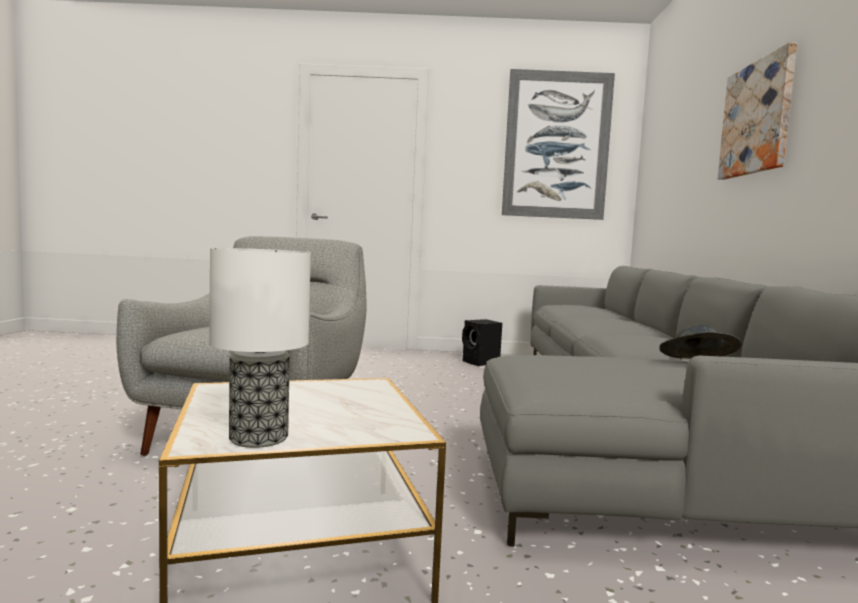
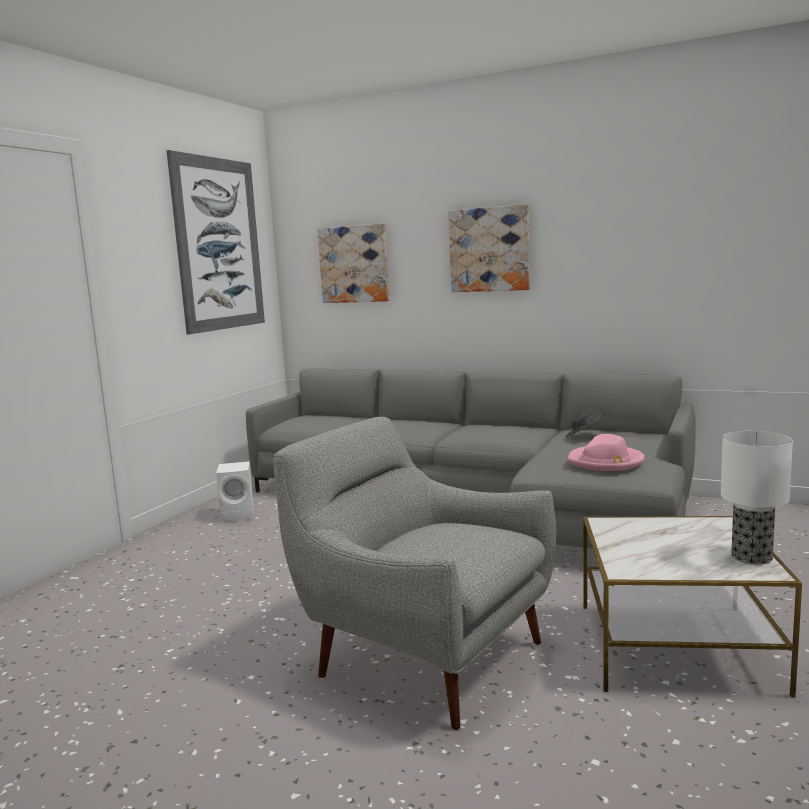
camera: 65 degrees left, 5 degrees up
(481, 362) = (239, 515): black speaker -> white speaker
(573, 368) = (606, 461): none -> pink hat
(671, 159) = (354, 264): none -> picture

